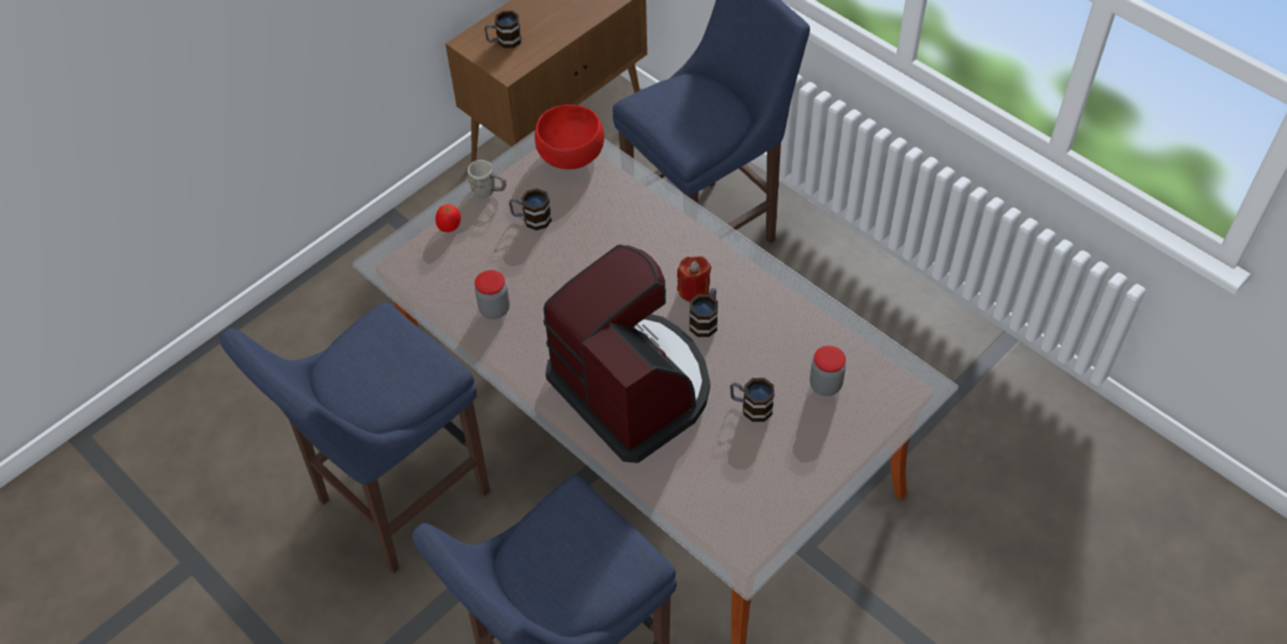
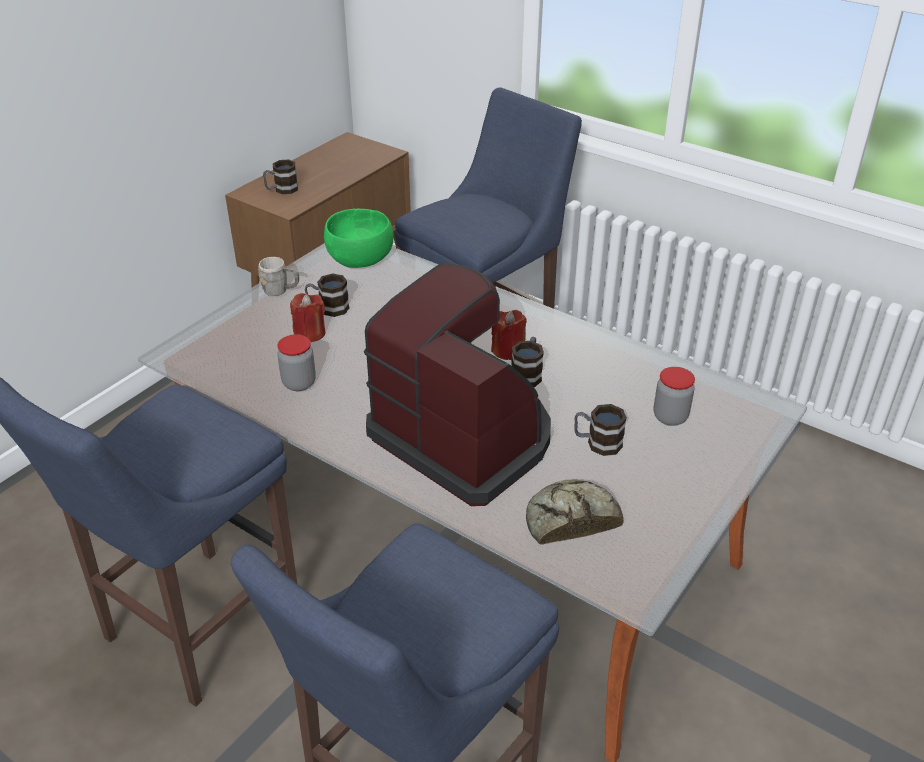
camera: 10 degrees left, 15 degrees down
(450, 227) = (243, 321): tomato -> none
(510, 249) = (309, 333): none -> red candle
(571, 155) = (361, 259): red bowl -> green bowl
(707, 484) = (570, 519): none -> bread

